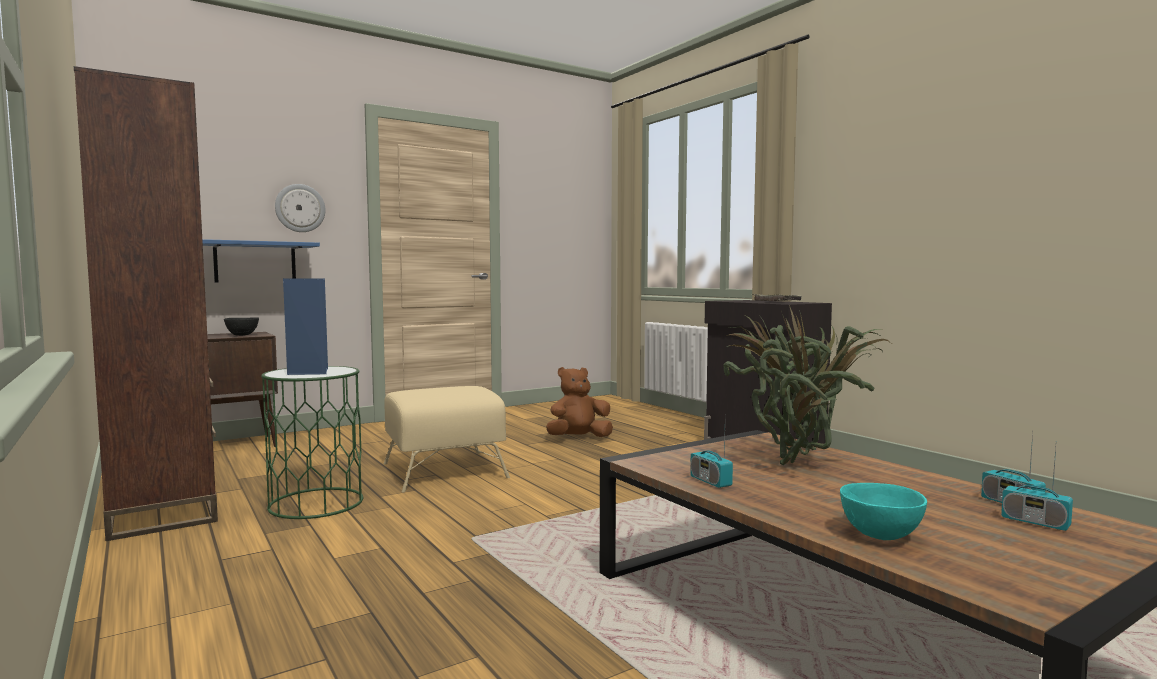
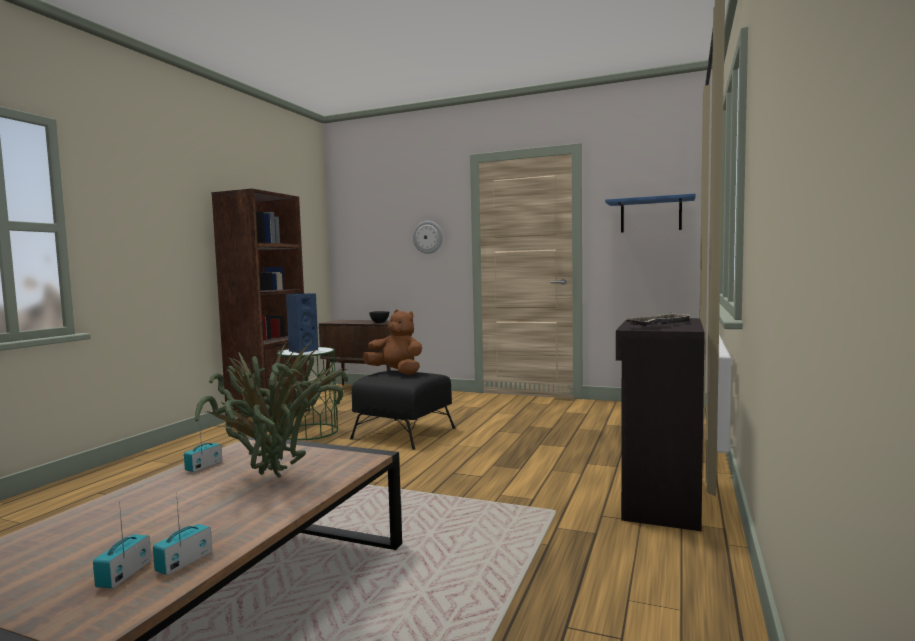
camera: 55 degrees right, 0 degrees up
(255, 262) = (403, 275): blue shelf -> blue shelf (650, 215)
(443, 470) = (403, 433): beige ottoman -> black ottoman
(578, 438) = (545, 437): brown plush toy -> brown plush toy (396, 372)
(881, 536) = (77, 525): turquoise bowl -> none

